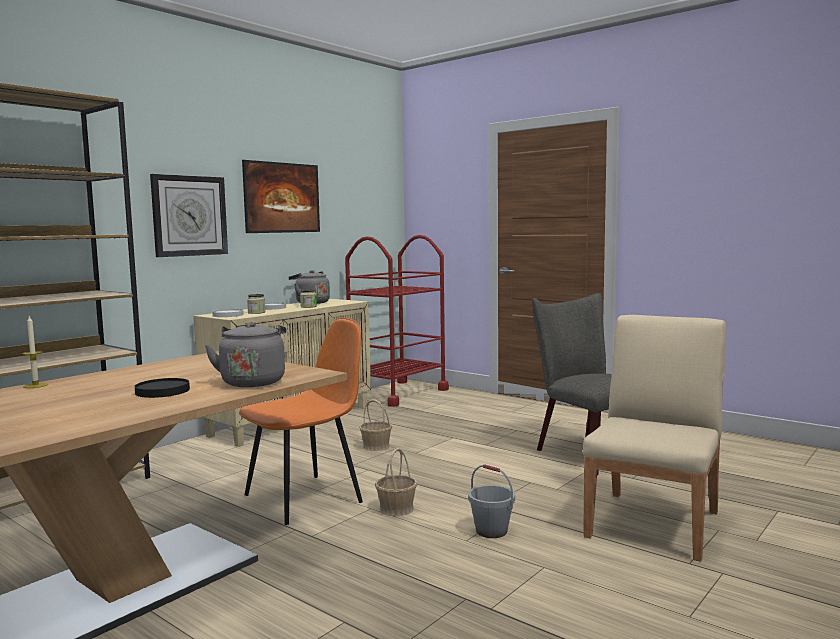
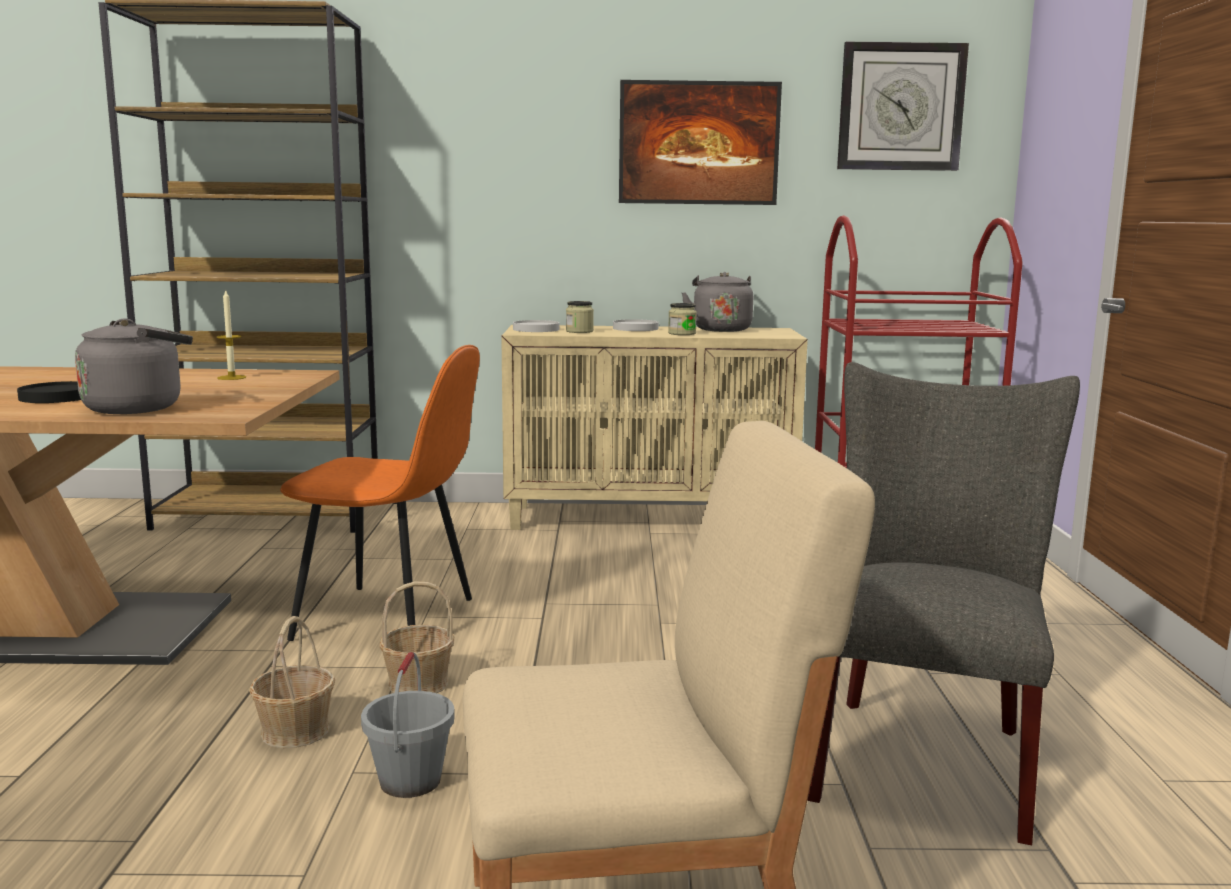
camera: 50 degrees right, 5 degrees up
(35, 385) = (63, 369): candle -> candle (231, 377)
(189, 216) = (518, 173): wall clock -> wall clock (900, 107)
(376, 446) = (640, 591): basket -> basket (295, 731)

